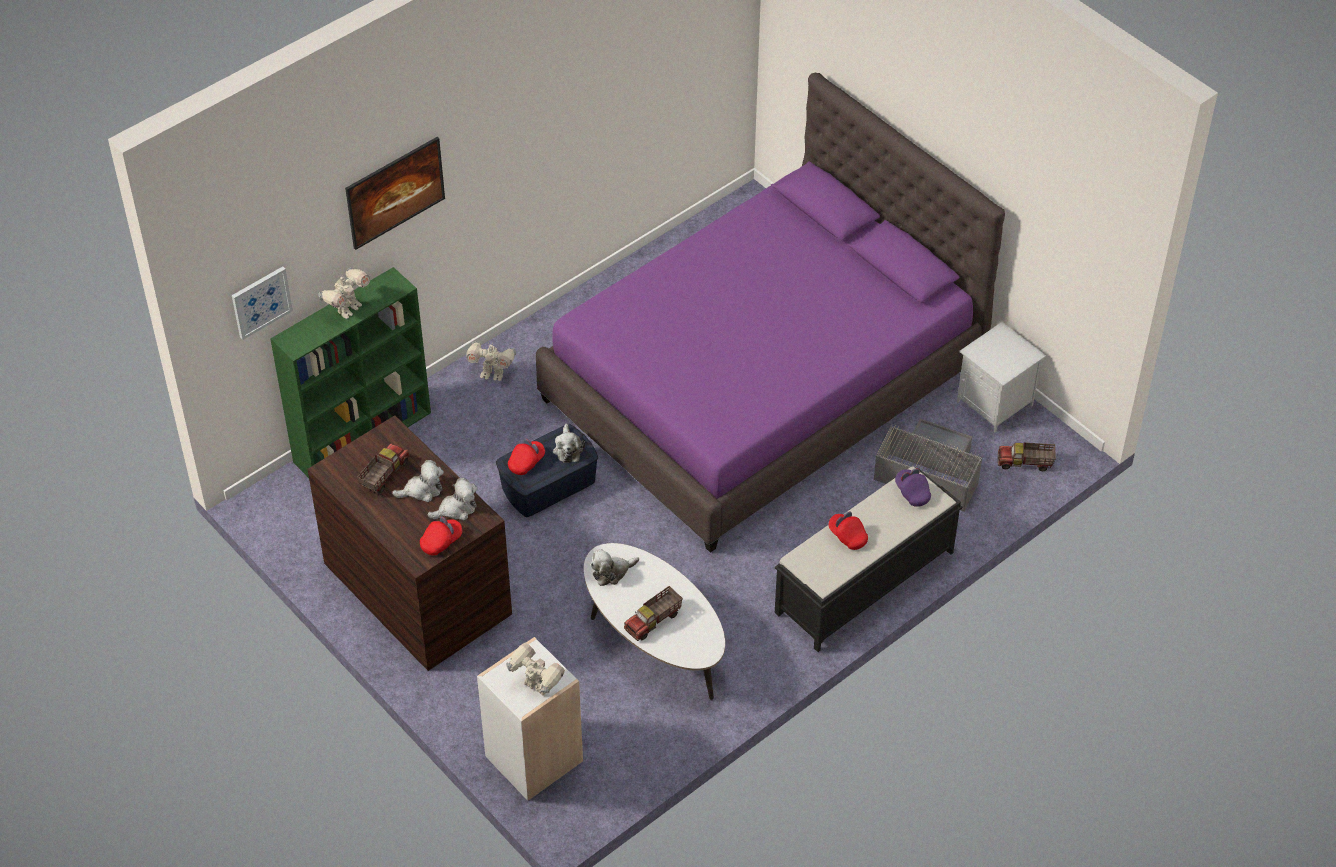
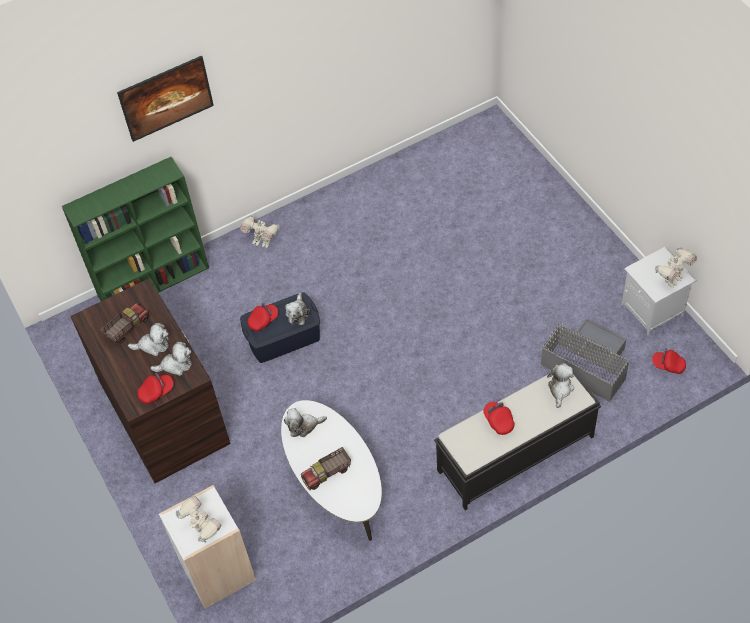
camera: 15 degrees right, 5 degrees up
(261, 302) = (49, 178): picture -> none
(348, 309) = (126, 188): toy robot -> toy robot (672, 279)
(763, 382) = (469, 271): purple bed -> none
(912, 492) = (560, 389): purple cap -> plush toy
(1025, 463) = (668, 365): toy truck -> red cap

